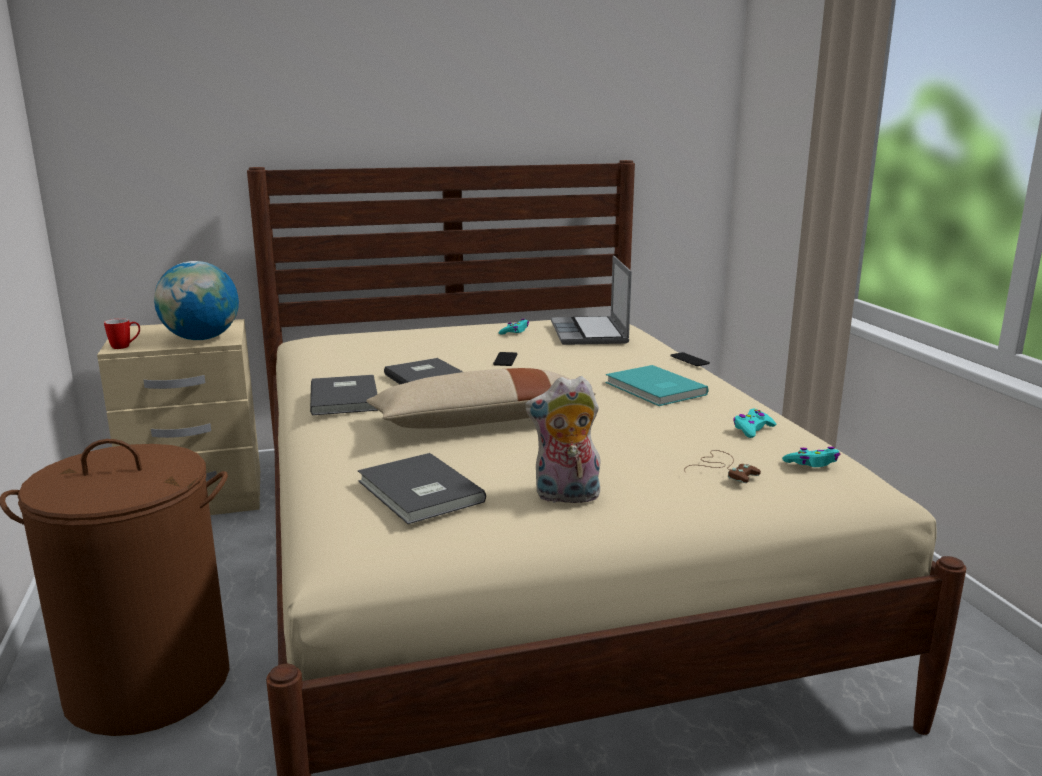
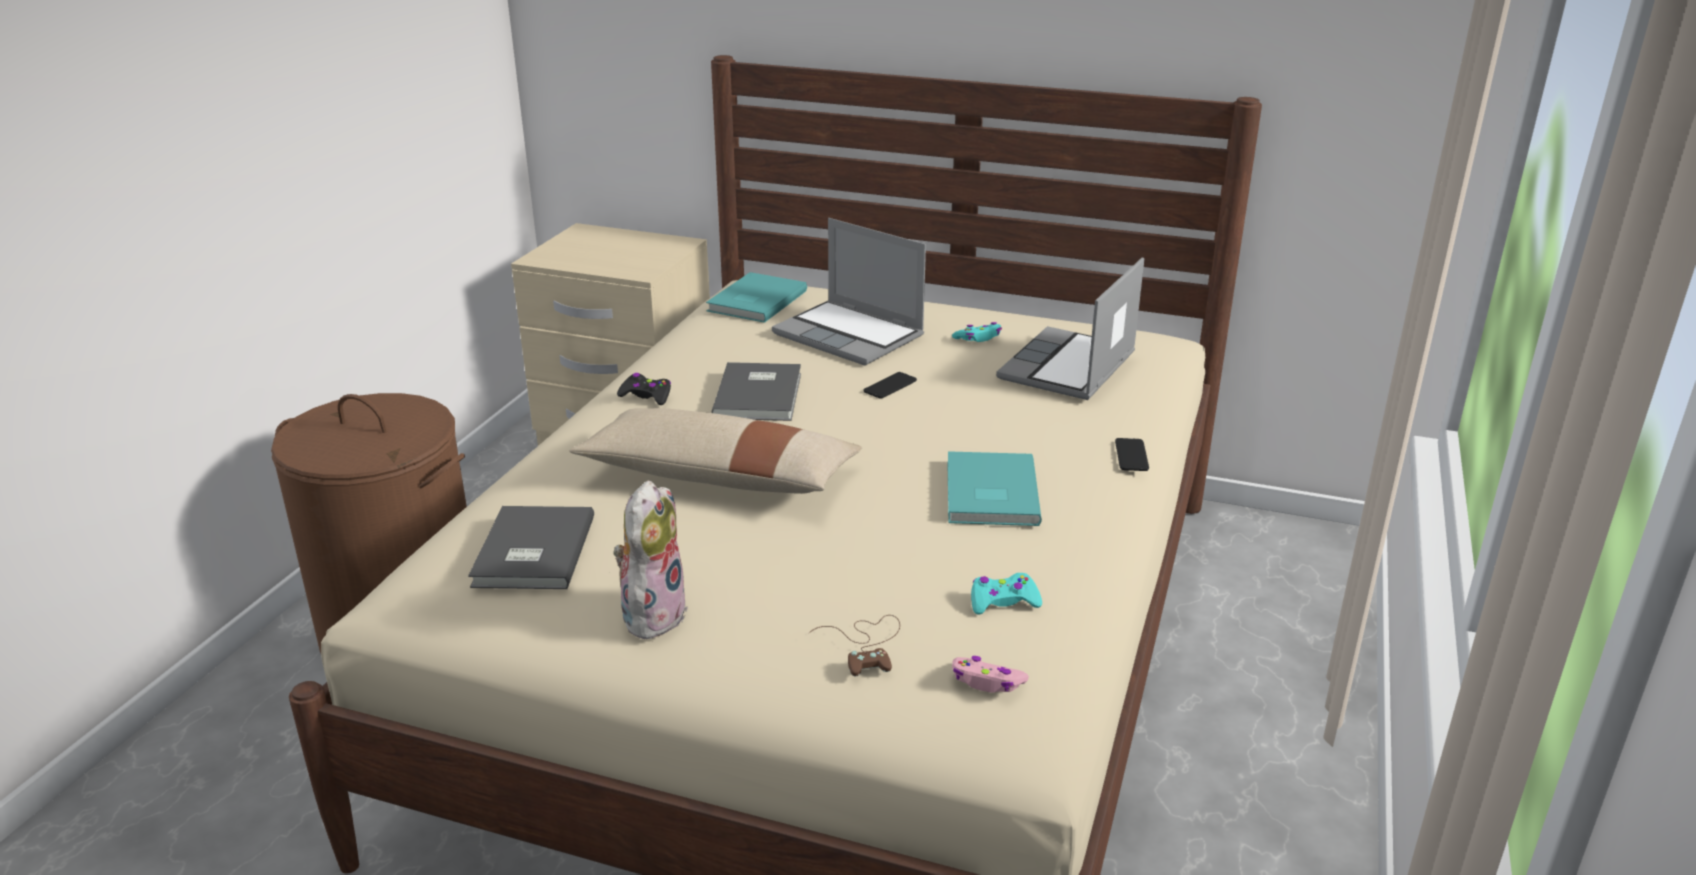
camera: 35 degrees right, 10 degrees up
(125, 346) = (546, 258): mug -> none
(201, 339) = (624, 263): globe -> none
(334, 342) = (754, 301): none -> turquoise book
(346, 397) = (646, 396): grey book -> black game controller
(435, 344) = (851, 335): none -> laptop
(565, 497) = (652, 614): plush toy -> plush toy turned 75 degrees clockwise
(812, 463) = (987, 682): turquoise game controller -> pink game controller

